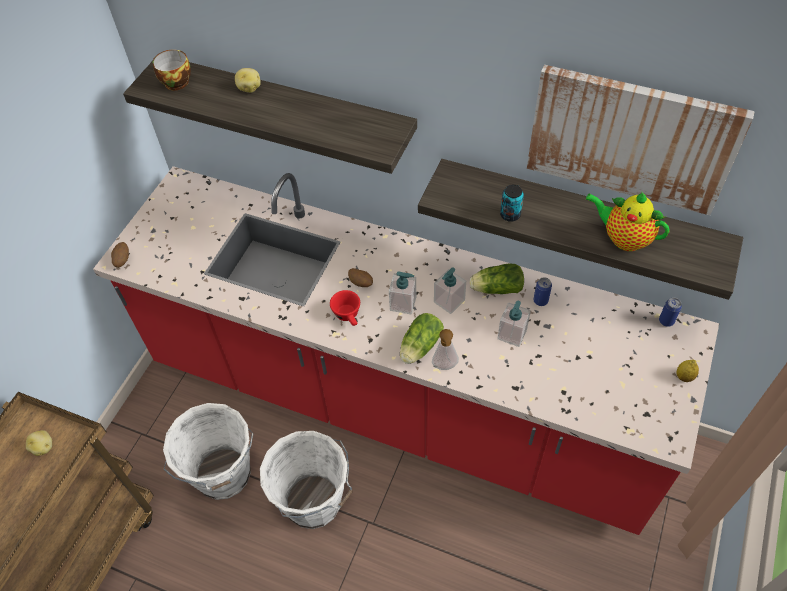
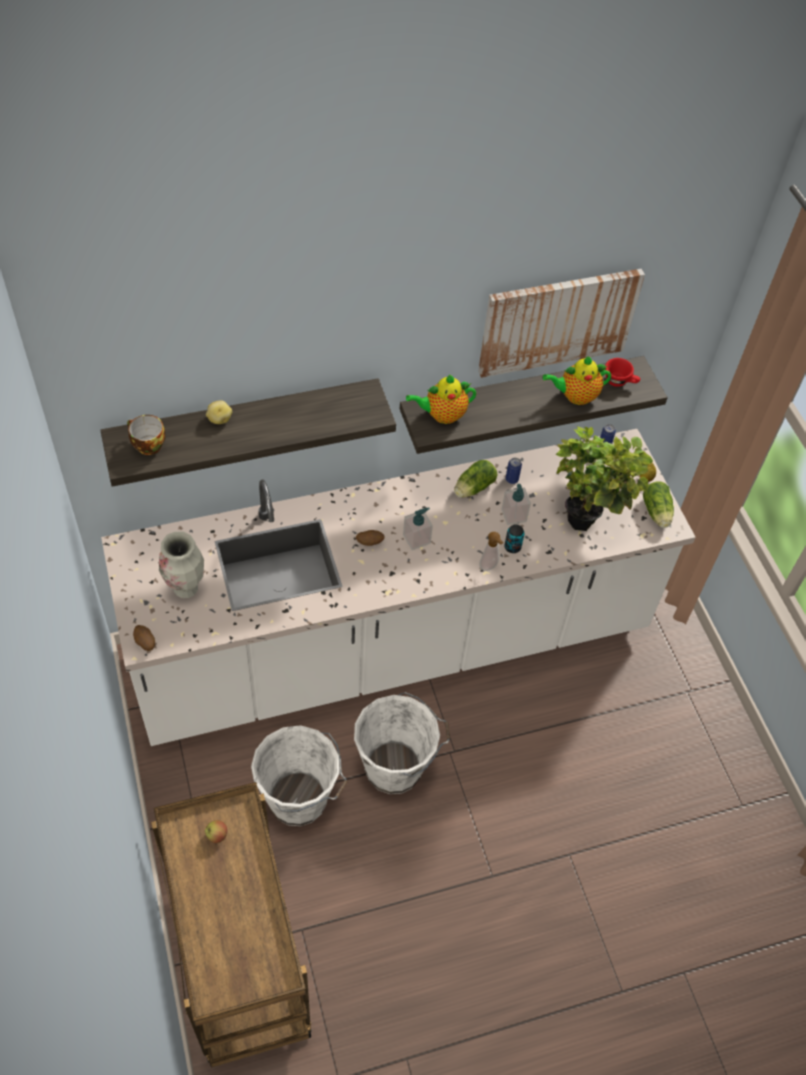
camera: 45 degrees left, 0 degrees up
(43, 447) = (217, 835): potato -> apple
(189, 237) = (186, 589): none -> vase
(348, 316) = (385, 573): red cup -> red cup (620, 381)
(399, 403) = (393, 646): red counter -> white counter
(419, 347) = (458, 564): lettuce -> lettuce (656, 513)
(449, 301) = (448, 517): soap dispenser -> none
(468, 189) = (442, 415): none -> teapot
(510, 215) = (489, 419): can -> can (512, 547)
(584, 380) = (588, 519): none -> potted plant

